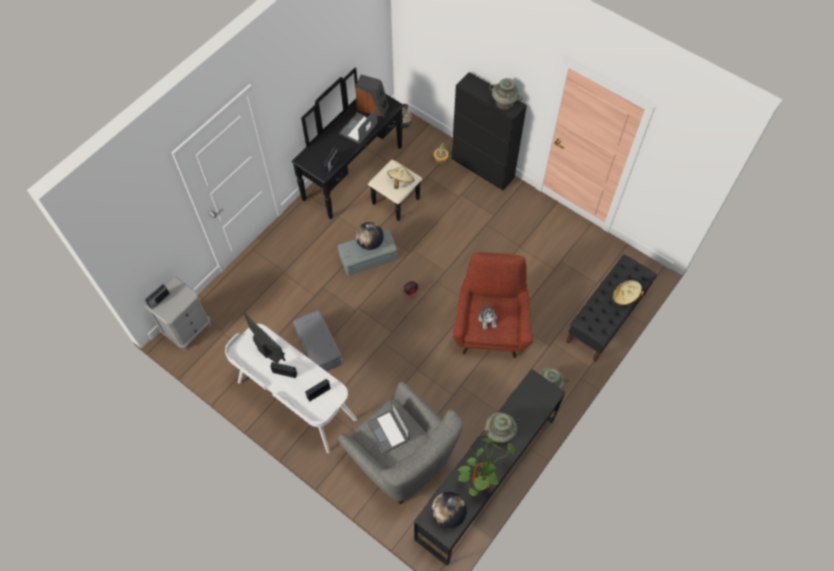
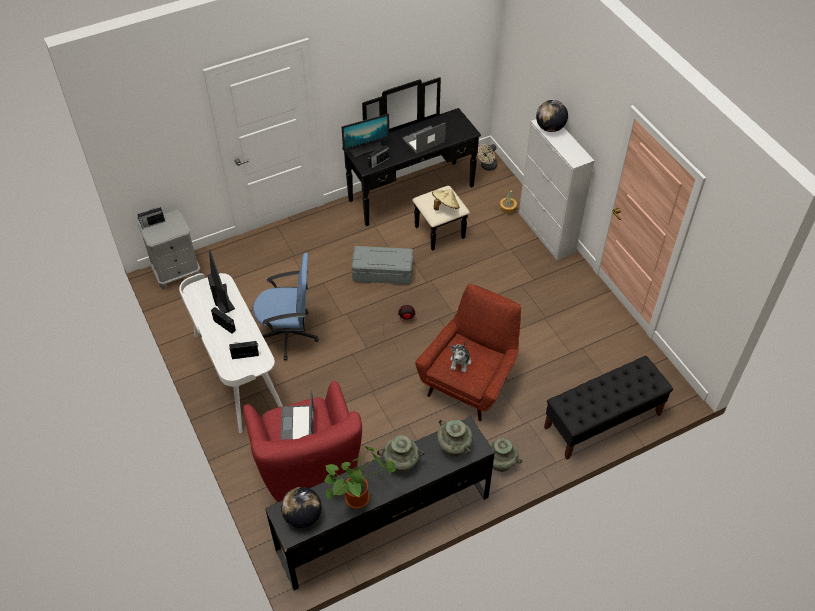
camera: 25 degrees right, 10 degrees down
(314, 155) = (366, 149): none -> monitor
(319, 347) = (288, 334): grey storage box -> blue office chair
(370, 243) = (386, 255): globe -> globe (550, 128)
(373, 107) = (448, 127): speaker -> none
(402, 459) = (308, 469): grey armchair -> red armchair
(483, 168) = (547, 232): black cabinet -> white cabinet
(504, 102) = (571, 151): turquoise vase -> turquoise vase (453, 446)
(625, 297) = (622, 396): beige hat -> none

